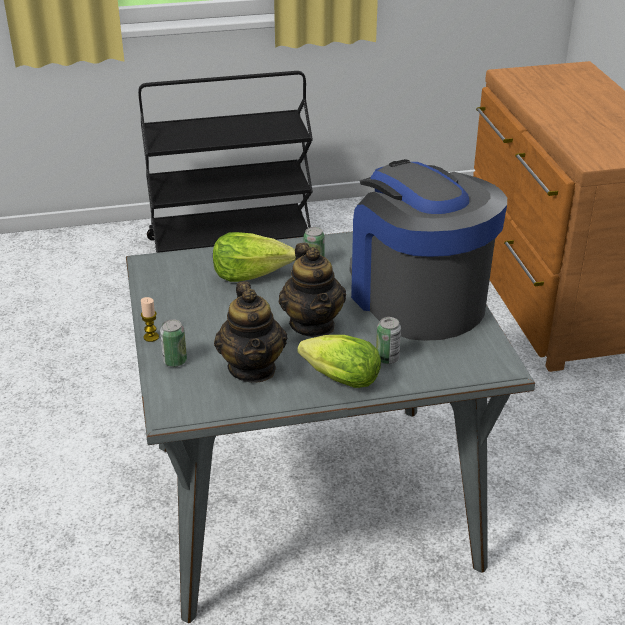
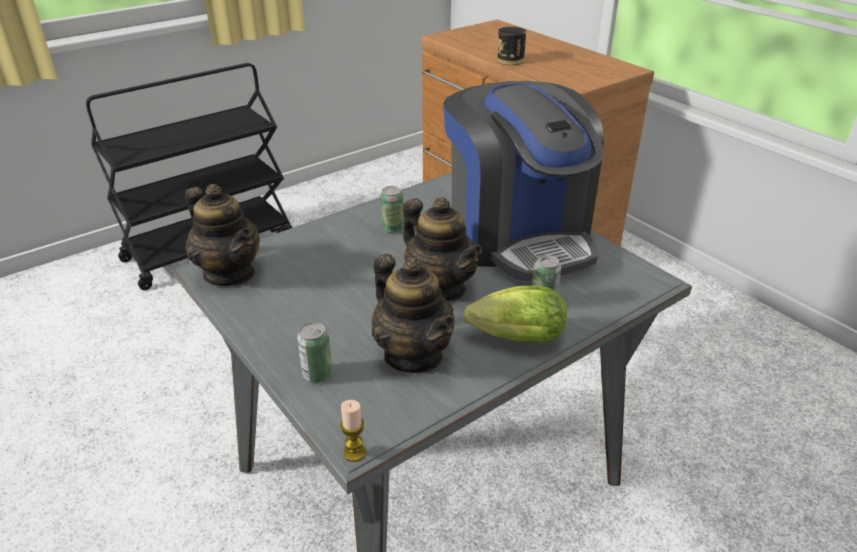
camera: 25 degrees left, 0 degrees up
(151, 337) = (268, 353): candle -> candle (354, 453)
(162, 270) = (230, 273): none -> teapot
(250, 274) = (333, 253): lettuce -> none
(417, 298) = (518, 235): coffee machine -> coffee machine turned 150 degrees counterclockwise
(554, 117) = (510, 60): none -> can

